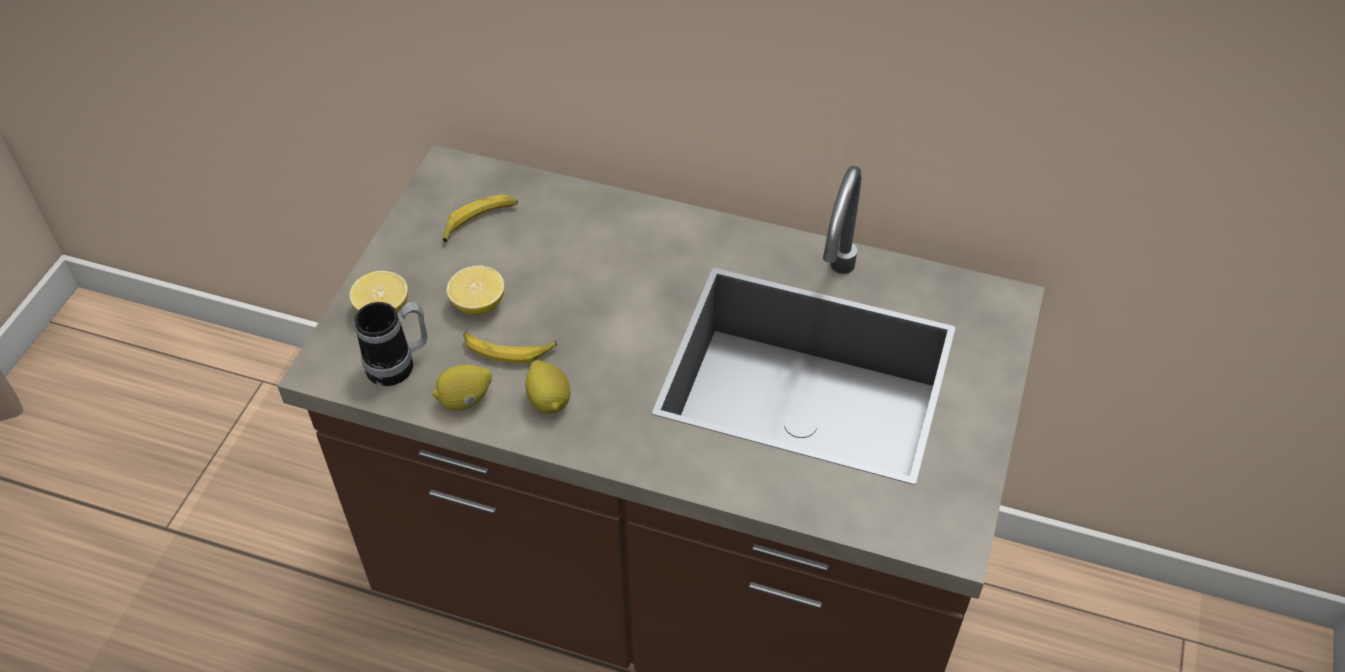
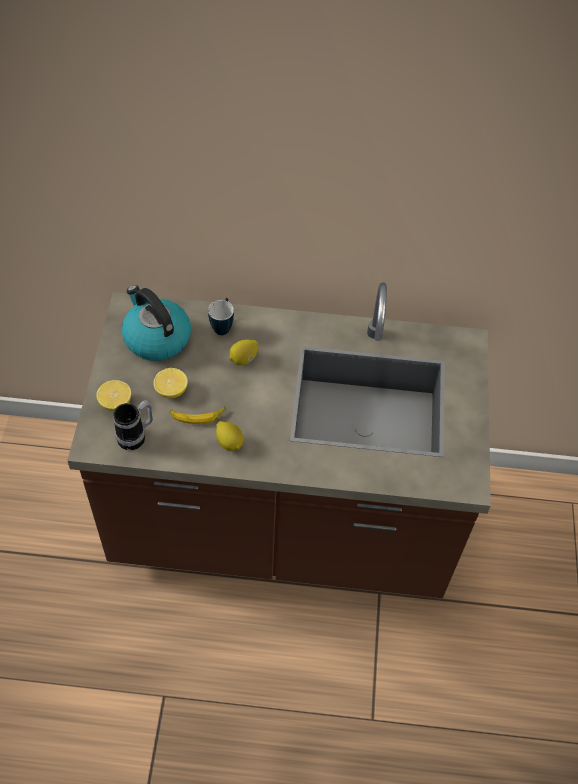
camera: 15 degrees left, 5 degrees up
(465, 400) = (181, 450): lemon -> lemon (243, 359)
(479, 221) = (156, 338): banana -> kettle
(592, 218) = (223, 326): none -> mug

